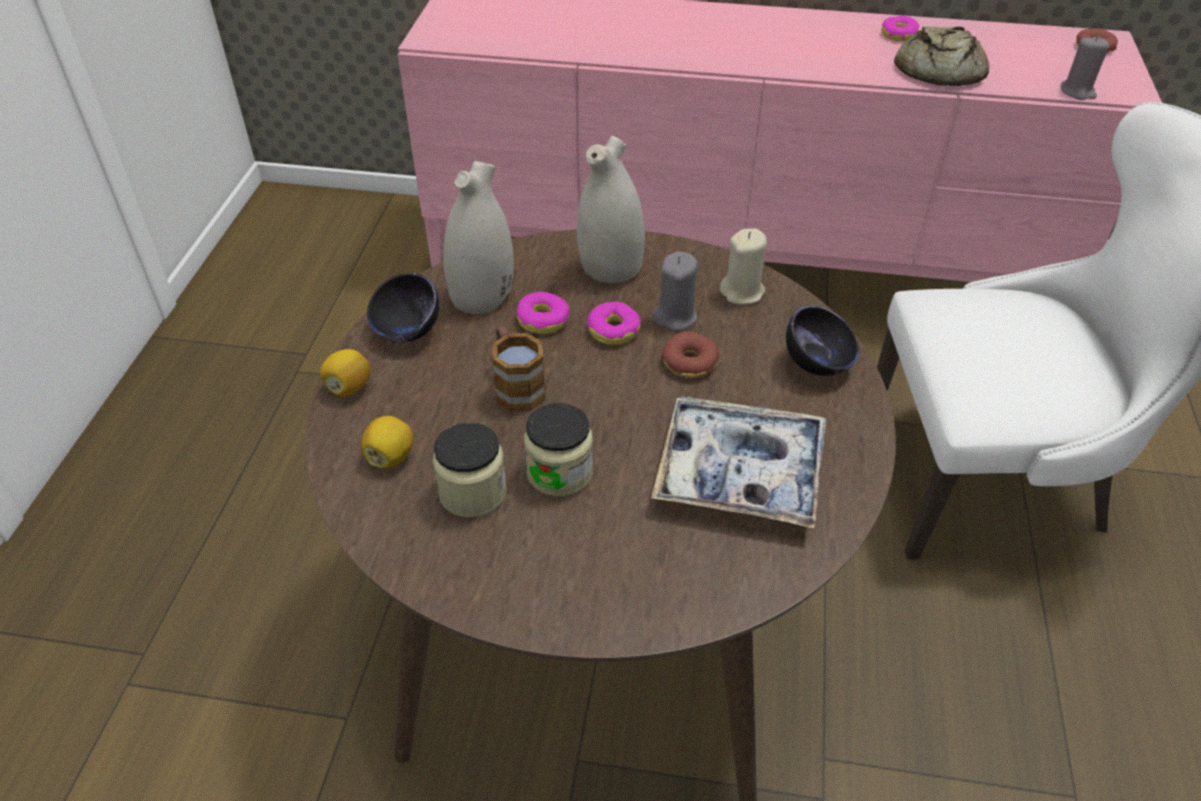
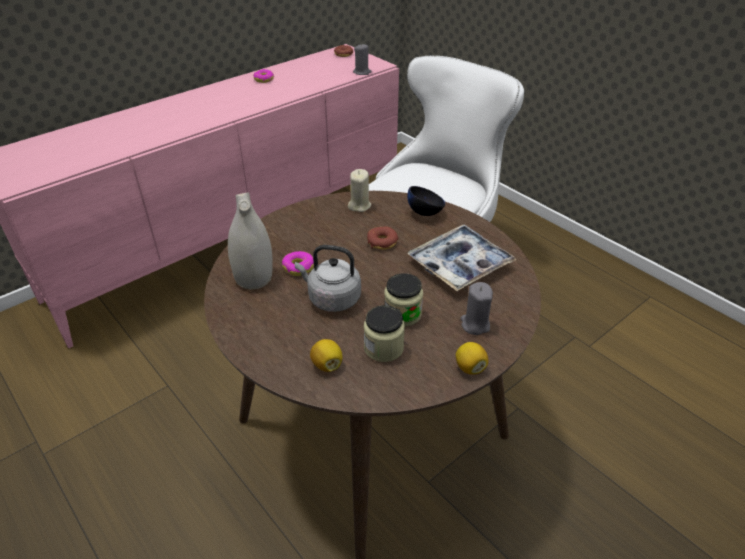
camera: 50 degrees left, 5 degrees down
(349, 387) = (257, 356): lemon -> lemon (470, 368)
(407, 332) = (244, 315): black bowl -> none
(516, 386) = (331, 298): mug -> grey kettle
(610, 268) = (293, 230): white vase -> none
(613, 330) = (334, 251): donut -> none
(675, 316) = (349, 230): grey candle -> grey candle (475, 324)
(937, 70) = (300, 86): bread -> none

